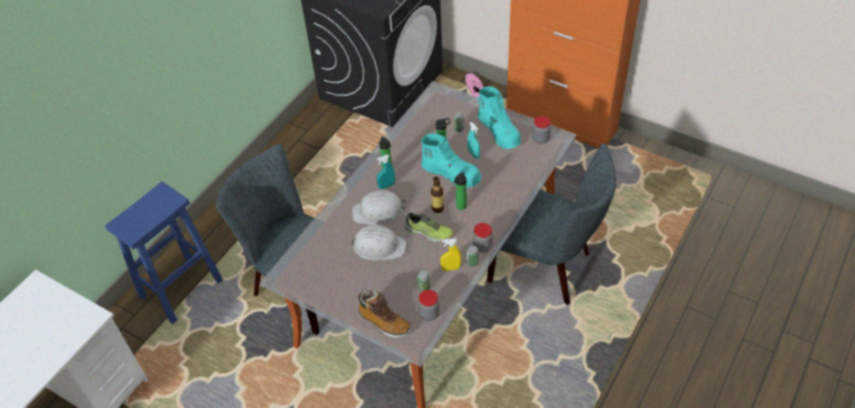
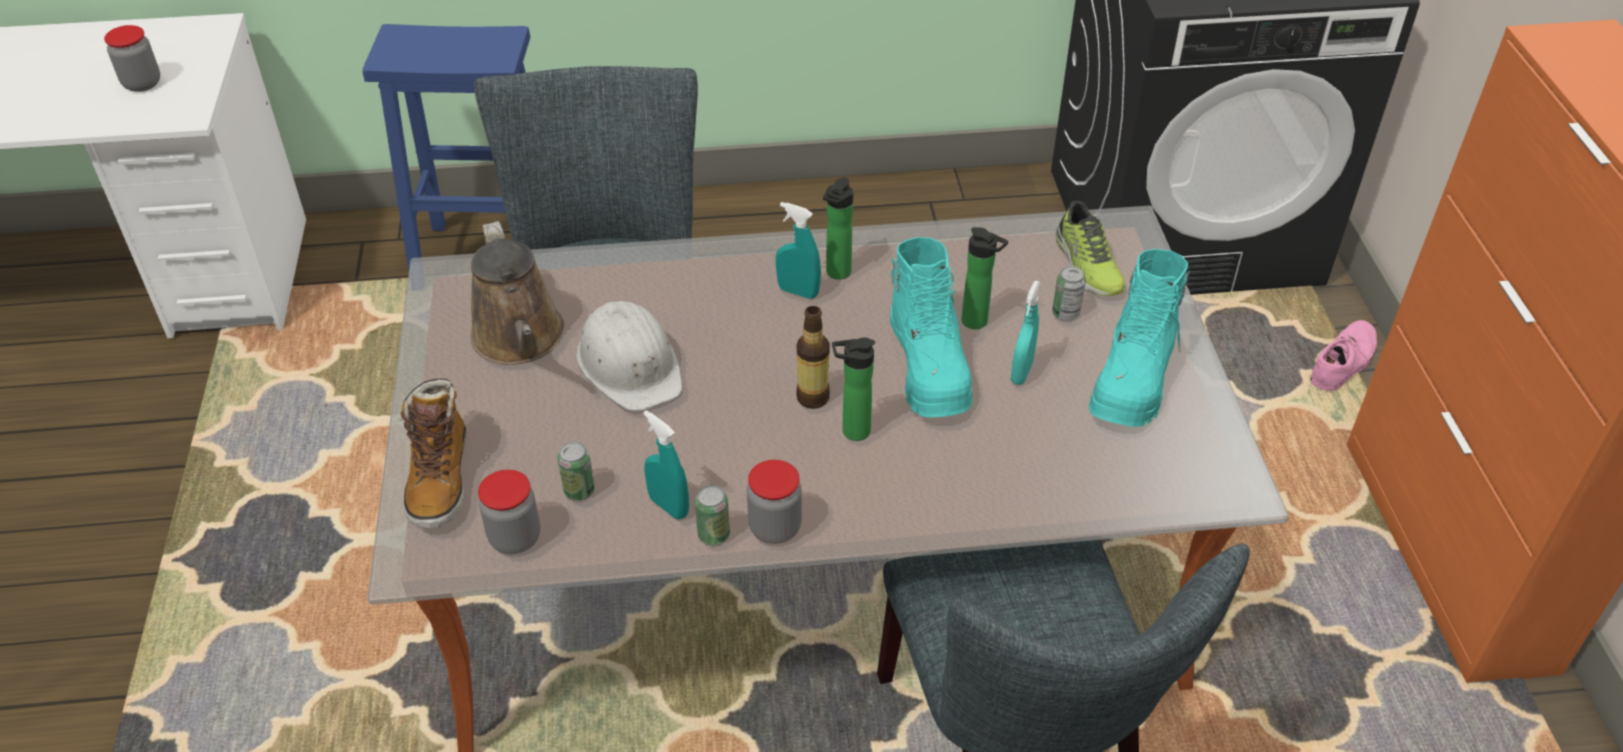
camera: 50 degrees right, 5 degrees down
(337, 270) = (520, 340): none -> brown watering can
(378, 212) = (719, 317): white hard hat -> none
(428, 232) = (735, 417): shoe -> shoe (1086, 265)
(451, 268) = (669, 506): yellow spray bottle -> turquoise spray bottle
(540, 139) = (1195, 459): jar -> jar (142, 83)

